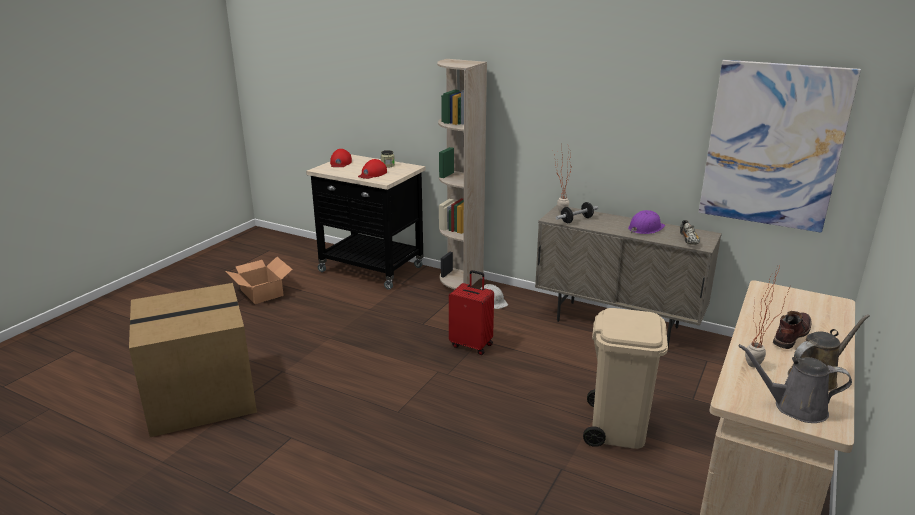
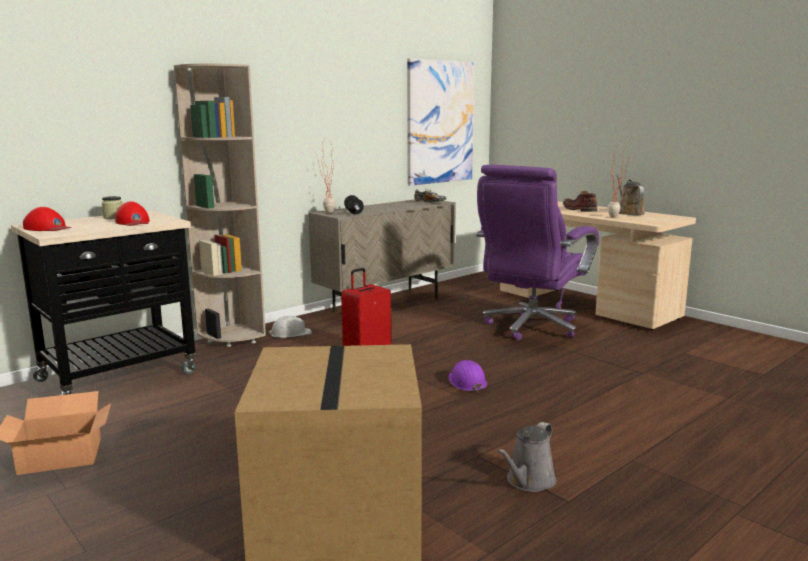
camera: 70 degrees left, 10 degrees down
(617, 428) = (529, 328): beige trash can -> purple office chair
(645, 228) = (395, 205): purple hard hat -> purple hard hat (466, 382)
(795, 407) = (660, 218): grey watering can -> grey watering can (528, 481)

